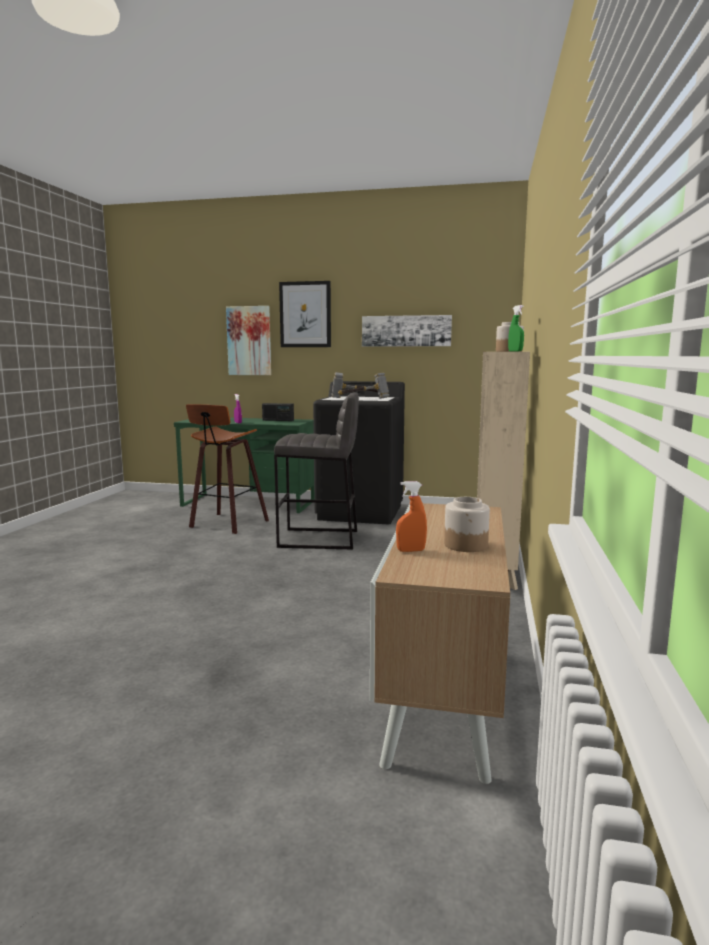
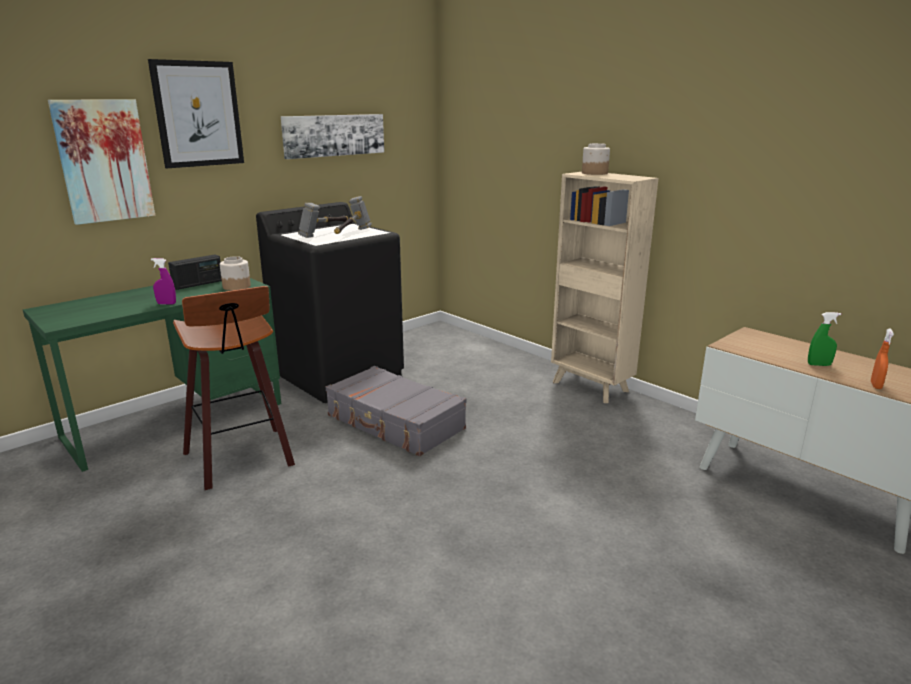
camera: 55 degrees left, 10 degrees up
(319, 539) = (395, 423): grey stool -> grey suitcase
(466, 545) = (863, 366): jar -> jar (237, 286)
(515, 351) = (628, 176): green spray bottle -> green spray bottle (819, 365)

